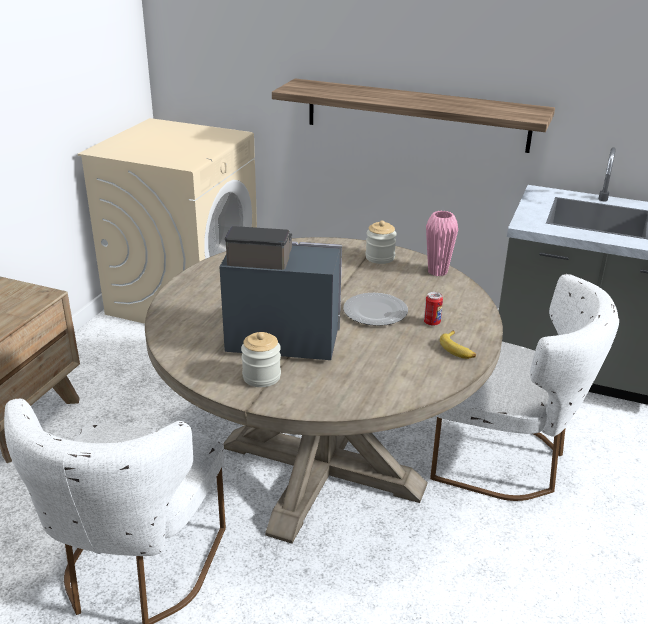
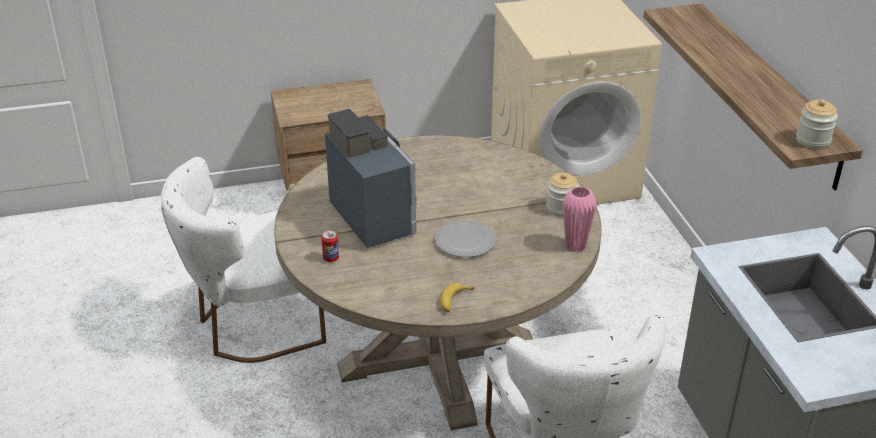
camera: 55 degrees right, 5 degrees up
(261, 377) = (320, 230): jar -> jar (813, 140)
(432, 322) = (482, 274): can -> can (331, 258)

